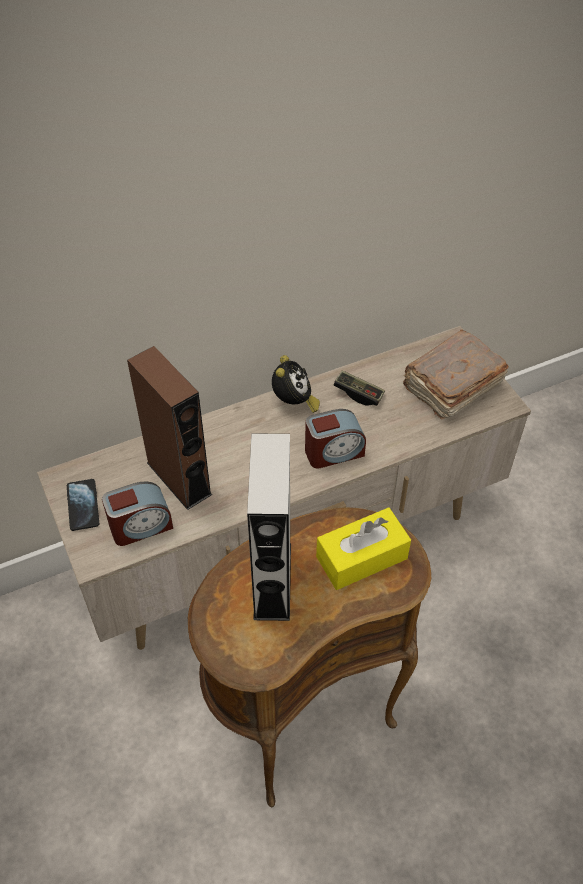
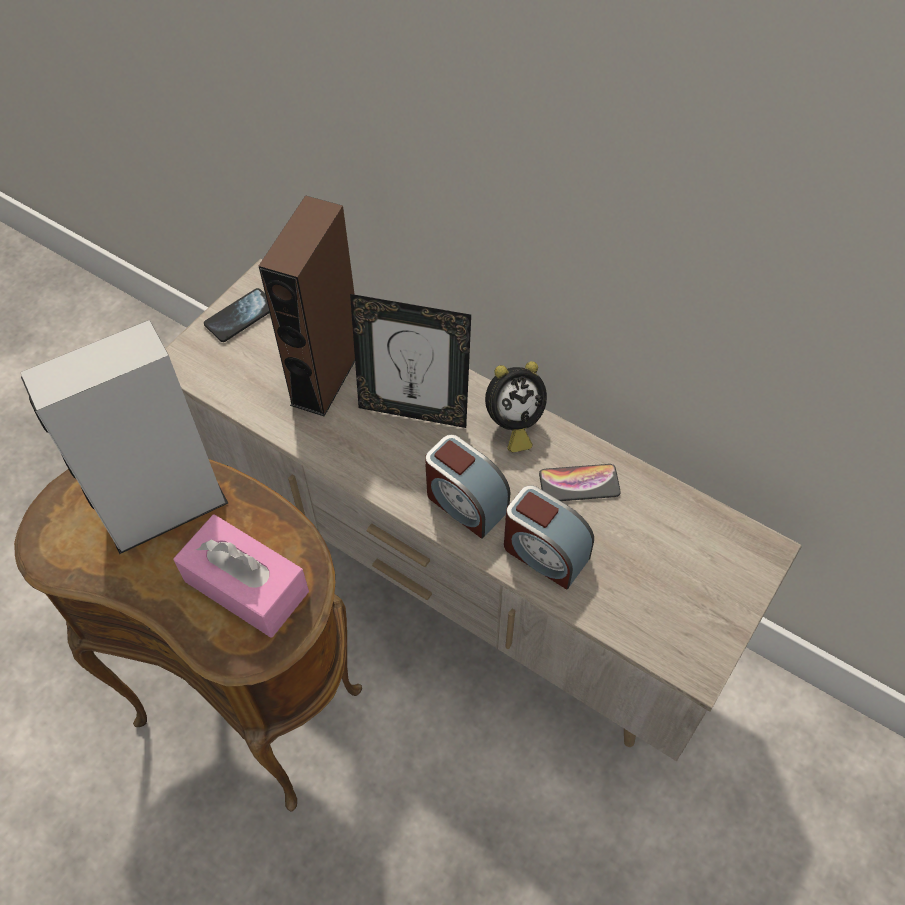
camera: 60 degrees right, 5 degrees up
(140, 526) = (243, 377): alarm clock -> alarm clock (544, 553)
(245, 445) = (414, 410): none -> picture frame
(358, 394) = (579, 484): game controller -> phone
(361, 557) = (246, 586): yellow tissue box -> pink tissue box
(451, 386) = (675, 584): brown book -> none

